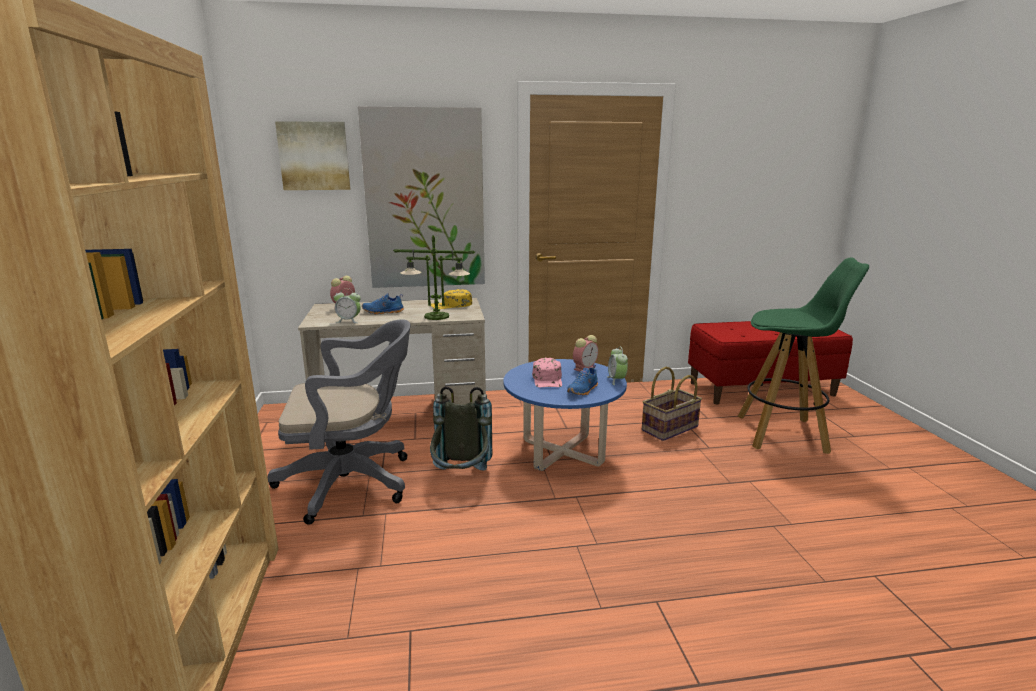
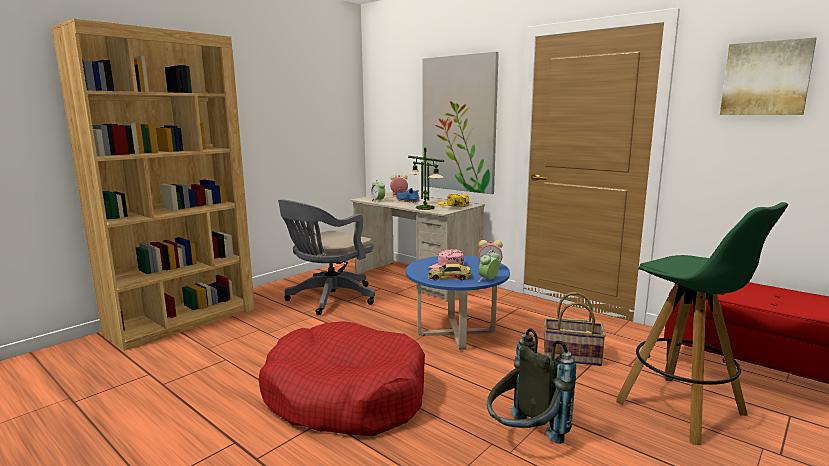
camera: 50 degrees right, 5 degrees down
(314, 156) = (401, 93): picture -> picture (765, 78)
(353, 482) = (328, 299): grey office chair -> grey office chair turned 90 degrees clockwise
(461, 478) = (373, 319): grey backpack -> grey backpack (524, 438)
(583, 390) = (449, 277): blue shoe -> toy car
(619, 568) = (345, 395): none -> red dog bed

